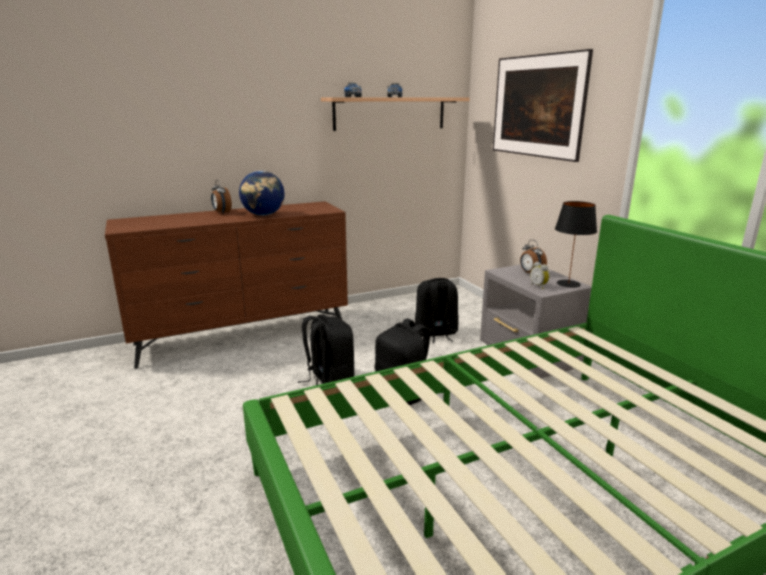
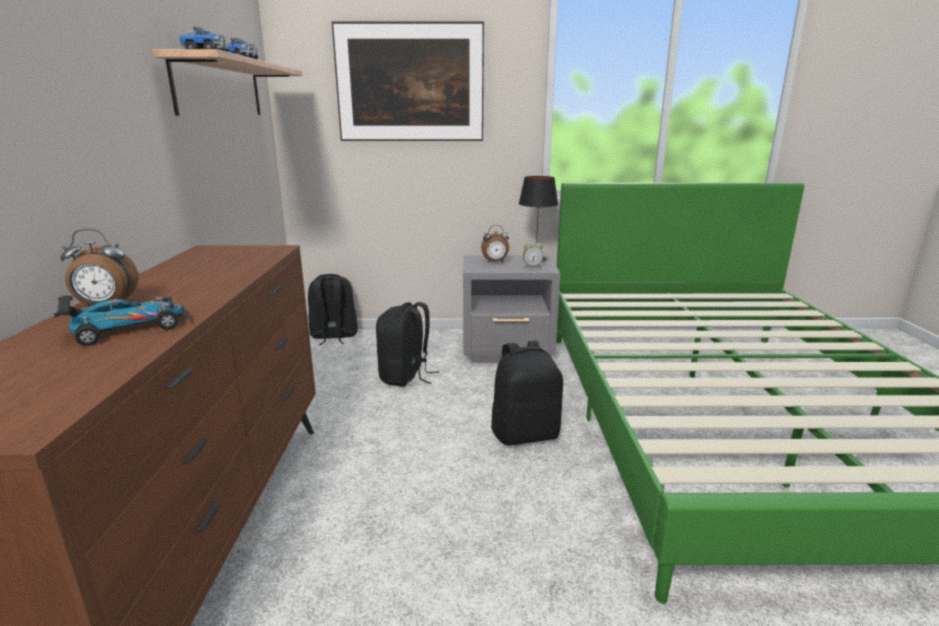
camera: 65 degrees left, 0 degrees up
(199, 219) = (127, 328): none -> toy car
(263, 215) = (214, 282): globe -> none
(328, 381) = (457, 481): black backpack -> black backpack (333, 336)

